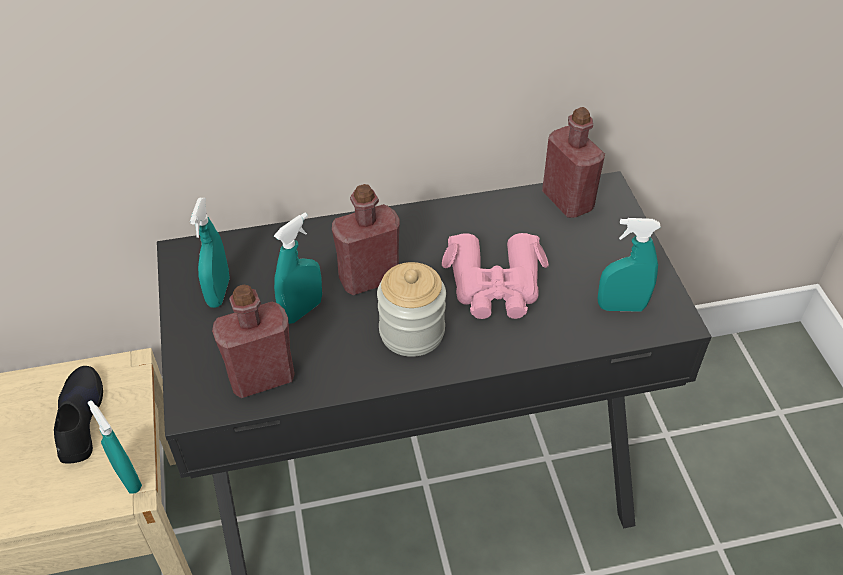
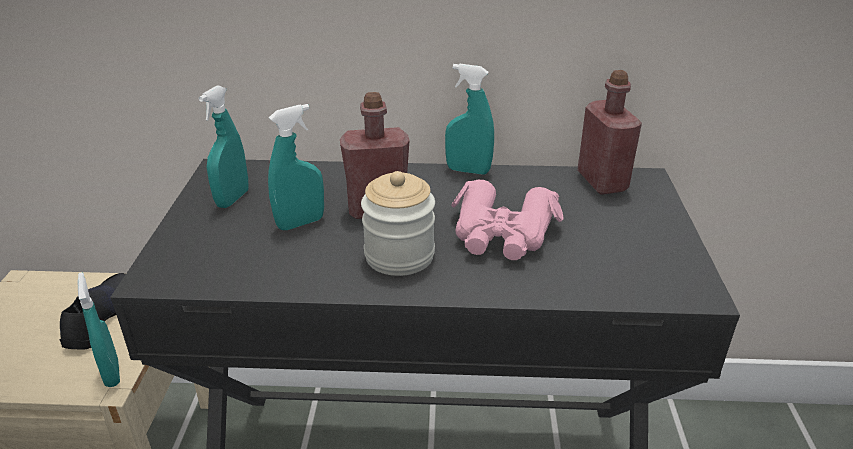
camera: 15 degrees right, 15 degrees down
(262, 377) = (231, 267): red bottle -> none
(621, 307) = (636, 271): turquoise spray bottle -> turquoise spray bottle (468, 170)

